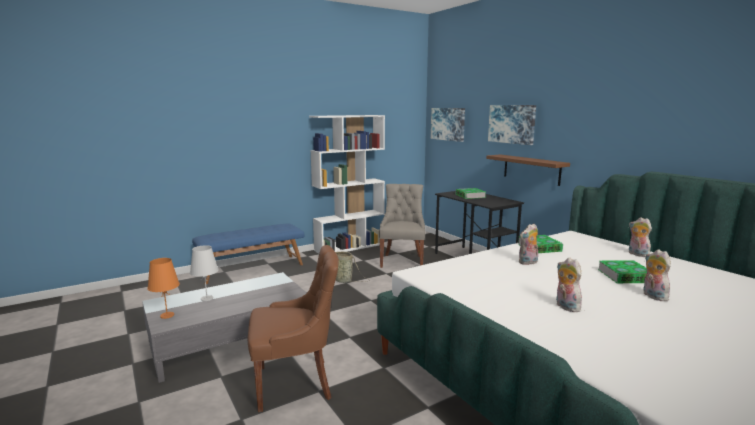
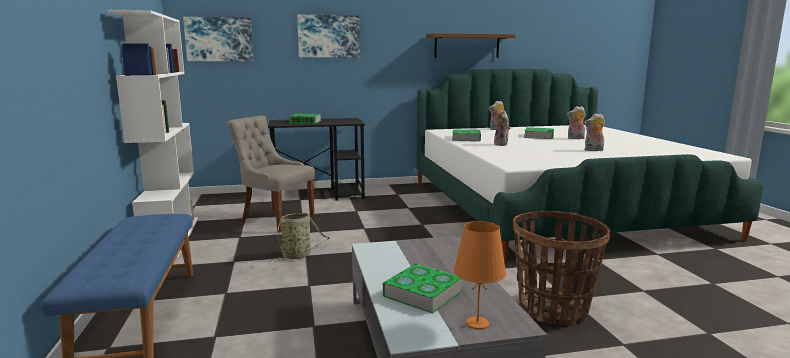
camera: 70 degrees left, 0 degrees up
(207, 298) = (422, 293): white table lamp -> book
(296, 383) = (553, 308): brown chair -> basket
(531, 169) = (359, 82): brown shelf -> brown shelf (467, 46)

